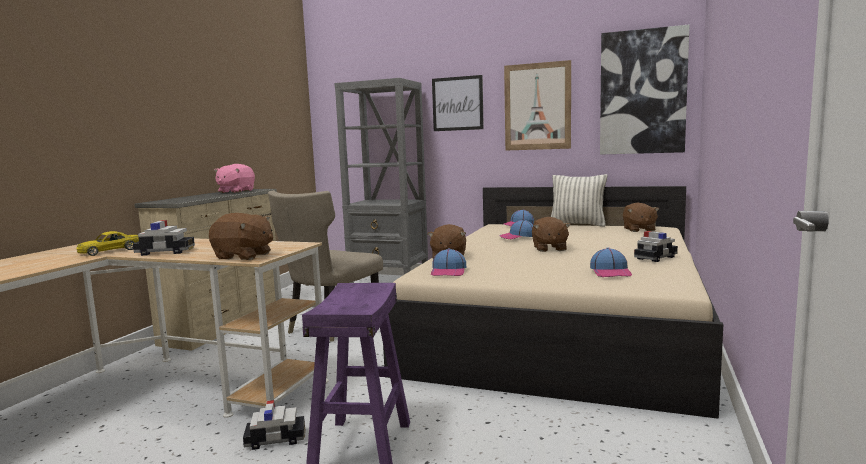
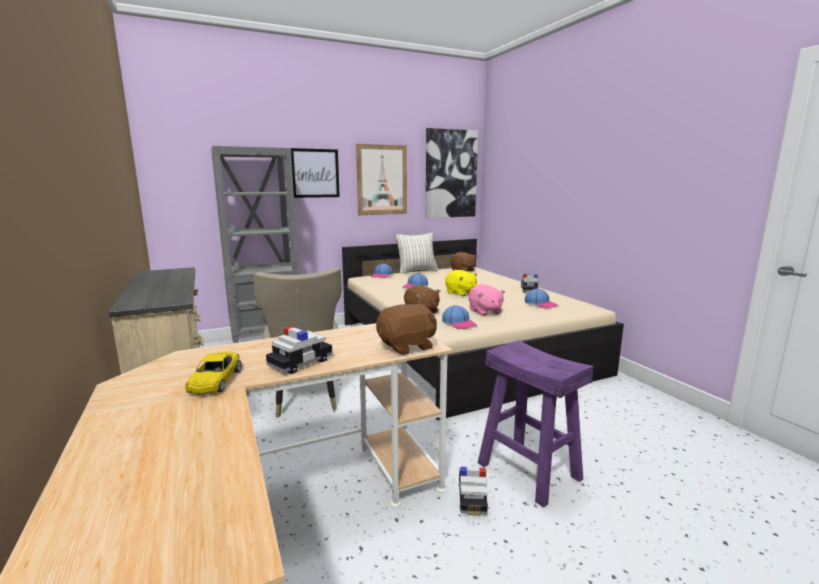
camera: 45 degrees left, 5 degrees up
(235, 191) = (163, 276): pink plush toy -> pink plush toy (485, 311)
(276, 439) = (472, 498): toy car -> toy car turned 150 degrees clockwise
(549, 248) = (460, 293): brown plush toy -> yellow plush toy

